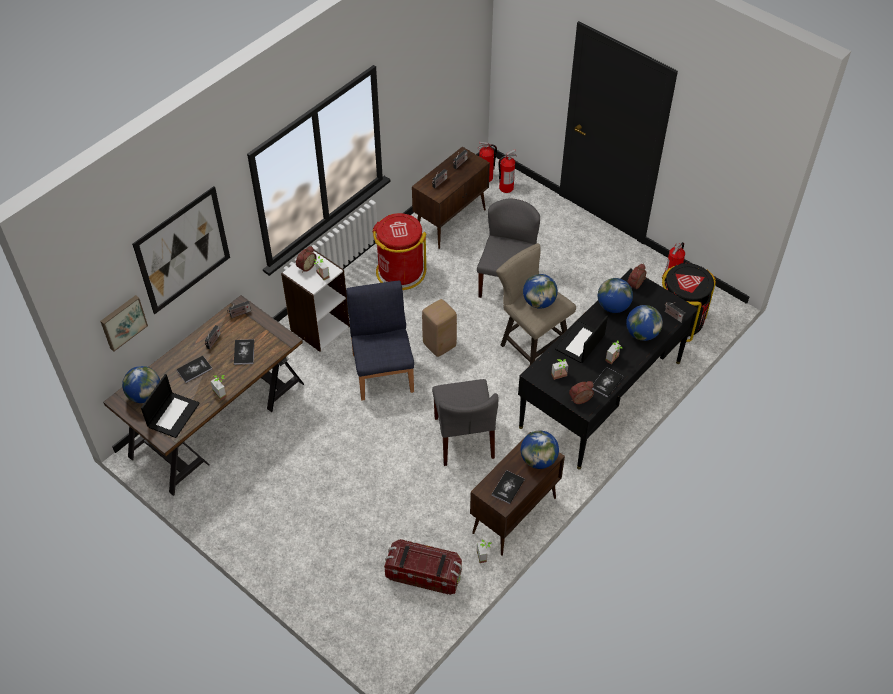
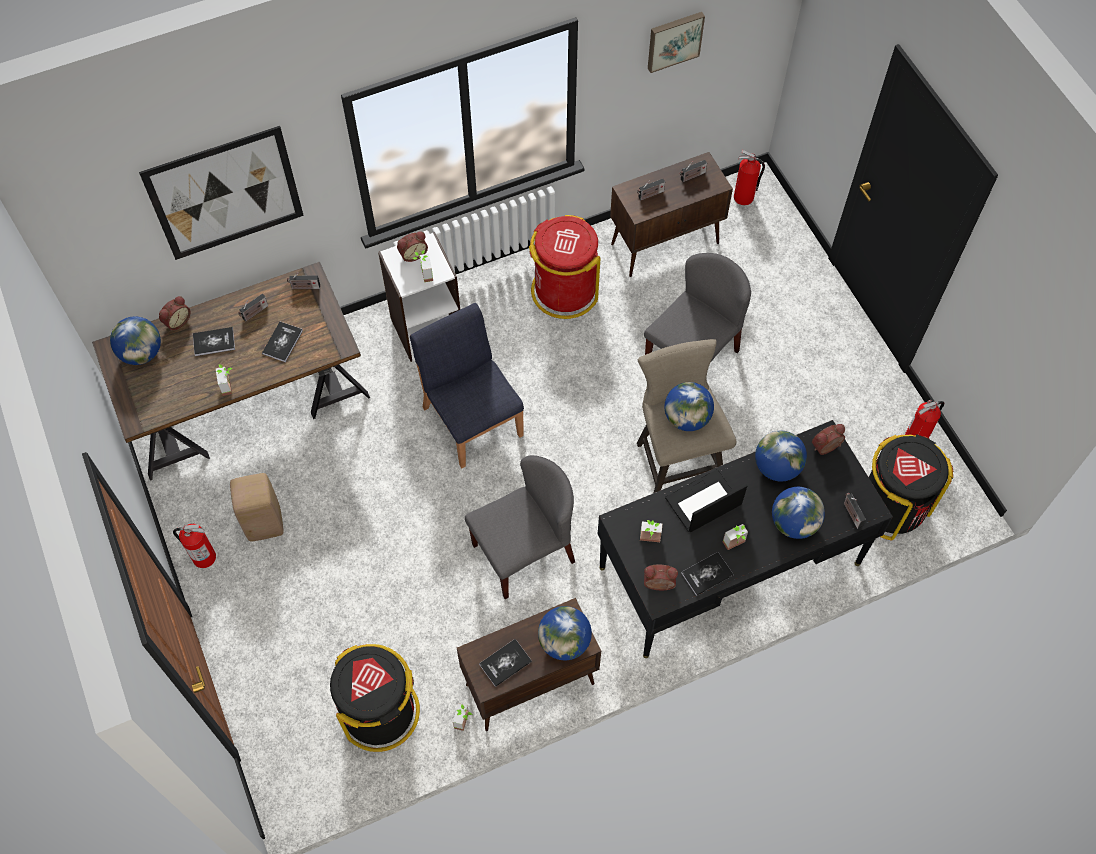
camera: 25 degrees right, 10 degrees up
(122, 322) = (124, 259): picture -> picture (674, 40)
(159, 366) = (177, 321): none -> alarm clock
(173, 414) = (160, 392): laptop -> none
(383, 371) = (472, 420): blue chair -> blue chair turned 45 degrees counterclockwise
(424, 574) = (380, 712): storage box -> black trash can
(439, 345) = (559, 412): beige stool -> beige stool (263, 524)
(464, 438) = (524, 552): grey chair -> grey chair turned 135 degrees counterclockwise
(506, 188) = (762, 221): fire extinguisher -> fire extinguisher (204, 557)

